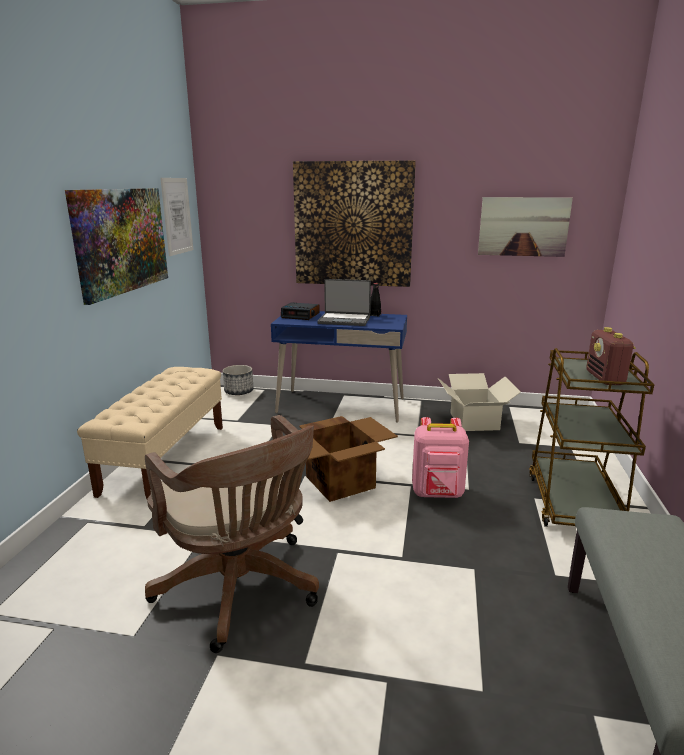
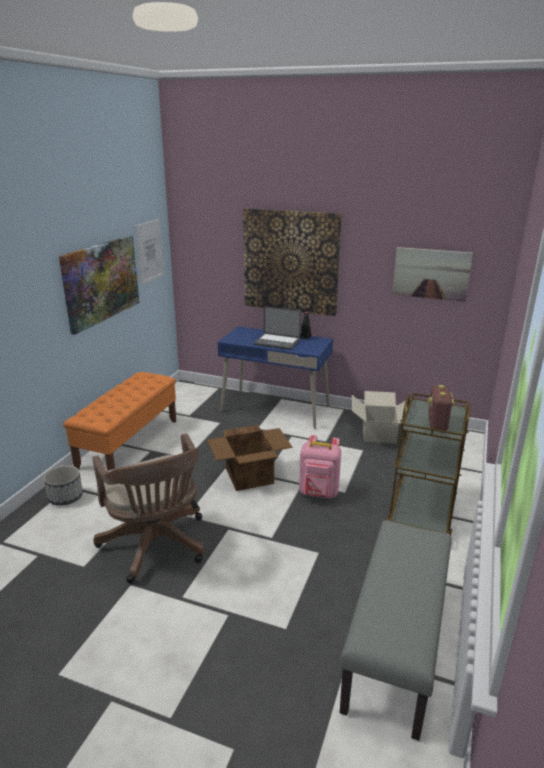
camera: 10 degrees right, 5 degrees up
(166, 458) = (129, 443): beige bench -> orange bench
(239, 391) = (198, 388): planter -> planter (66, 497)
(301, 315) = (245, 334): alarm clock -> none

